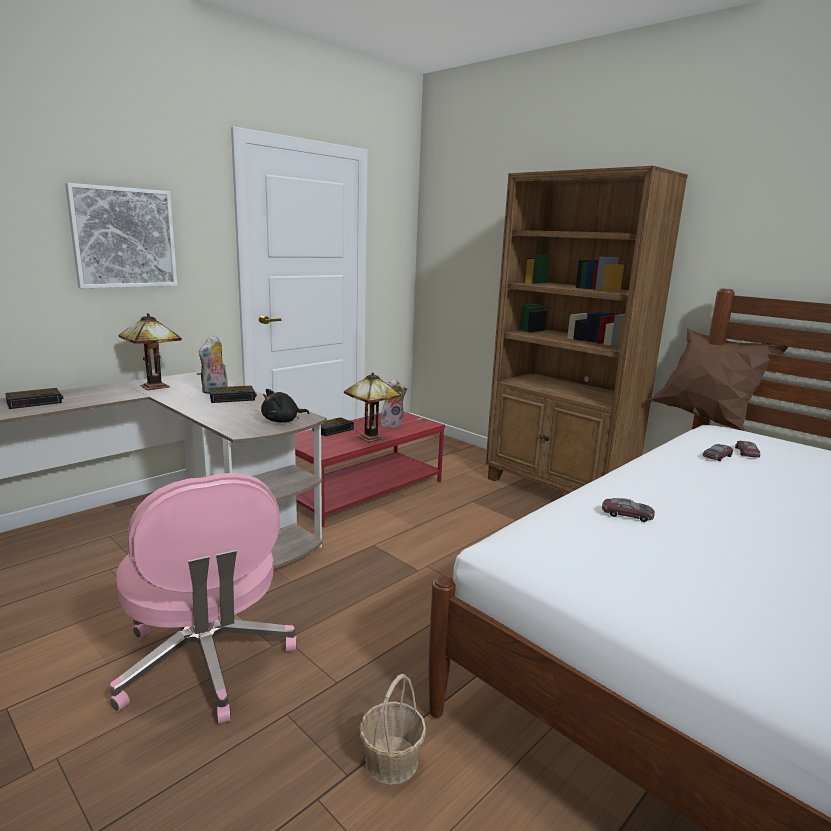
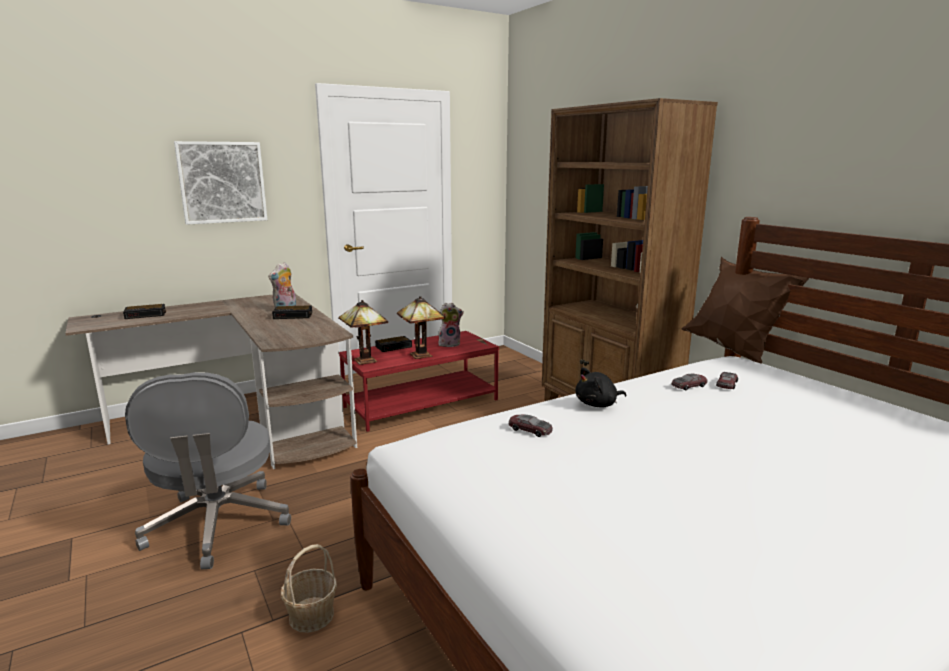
camera: 15 degrees right, 0 degrees up
(152, 386) = (241, 304): table lamp -> table lamp (364, 360)
(206, 662) = (218, 525): pink office chair -> grey office chair
(283, 421) = (314, 336): black plush toy -> black plush toy (598, 404)

